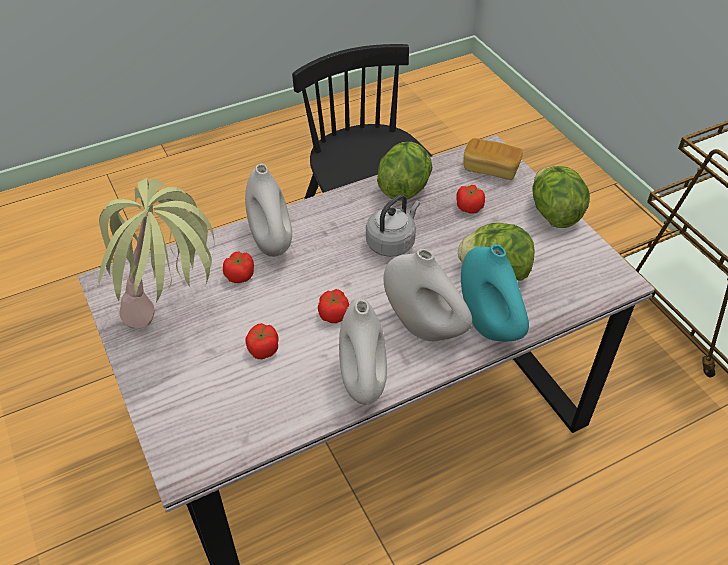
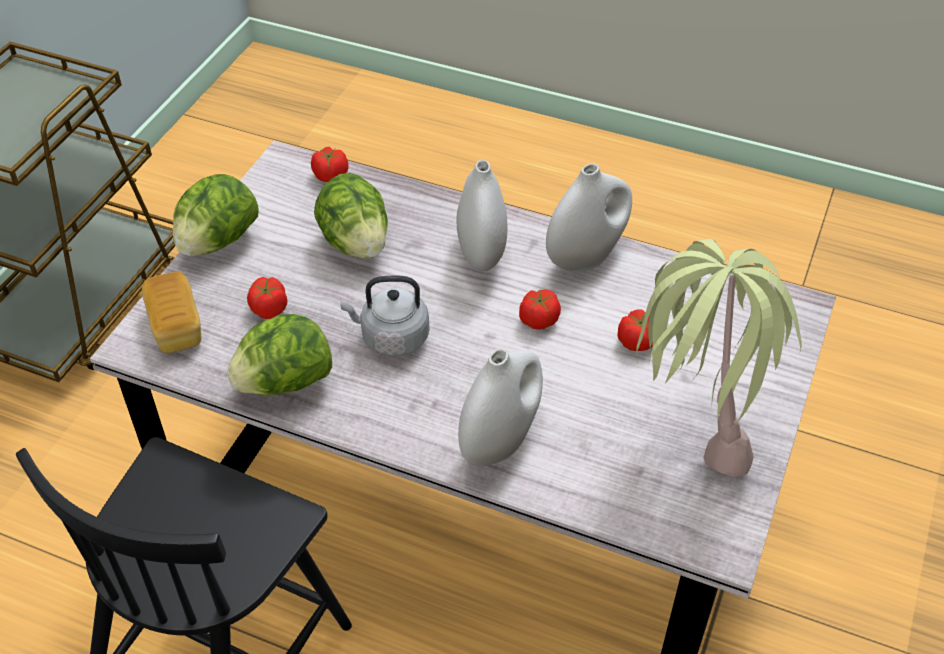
camera: 130 degrees left, 0 degrees up
(240, 275) = (575, 429): tomato -> tomato (330, 175)
(489, 324) = (431, 214): turquoise vase -> none

